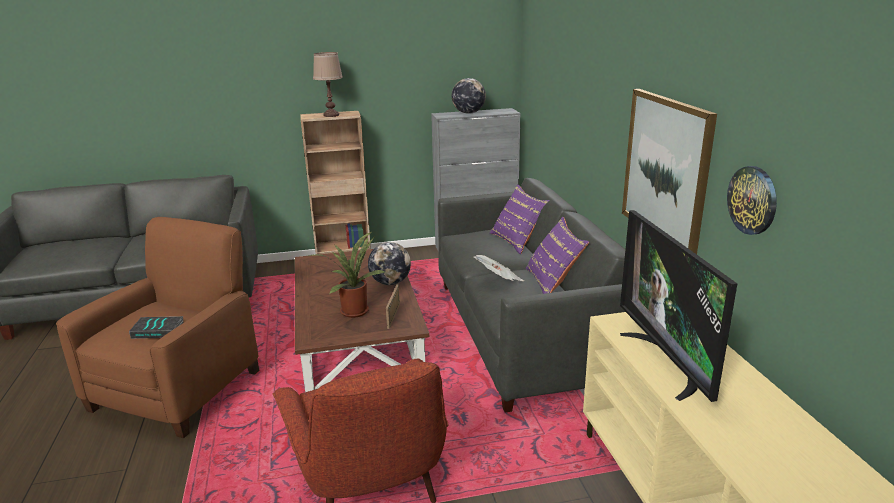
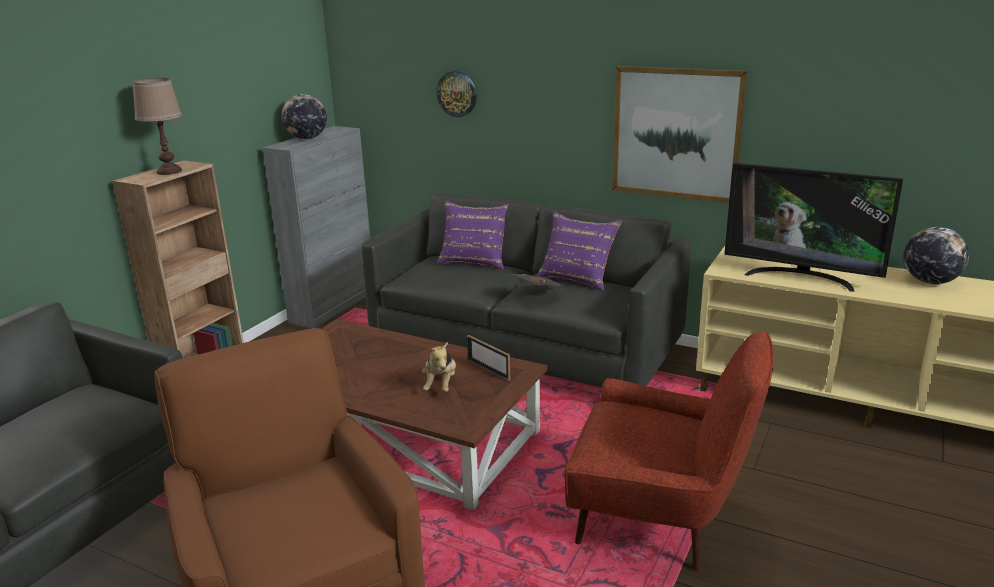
camera: 50 degrees left, 0 degrees up
(158, 330) = (321, 507): book -> none
(353, 310) = (441, 385): potted plant -> plush toy
(390, 282) = (414, 348): globe -> globe (930, 282)
(752, 200) = (805, 131): wall clock -> wall clock (457, 94)

